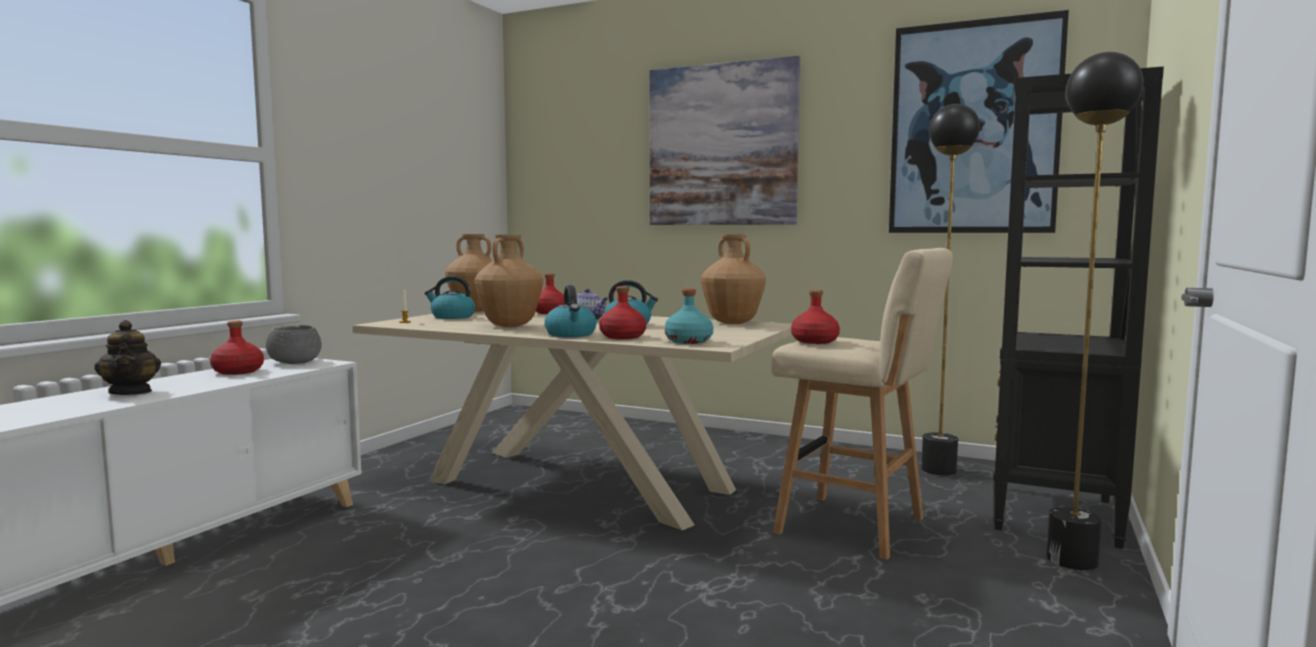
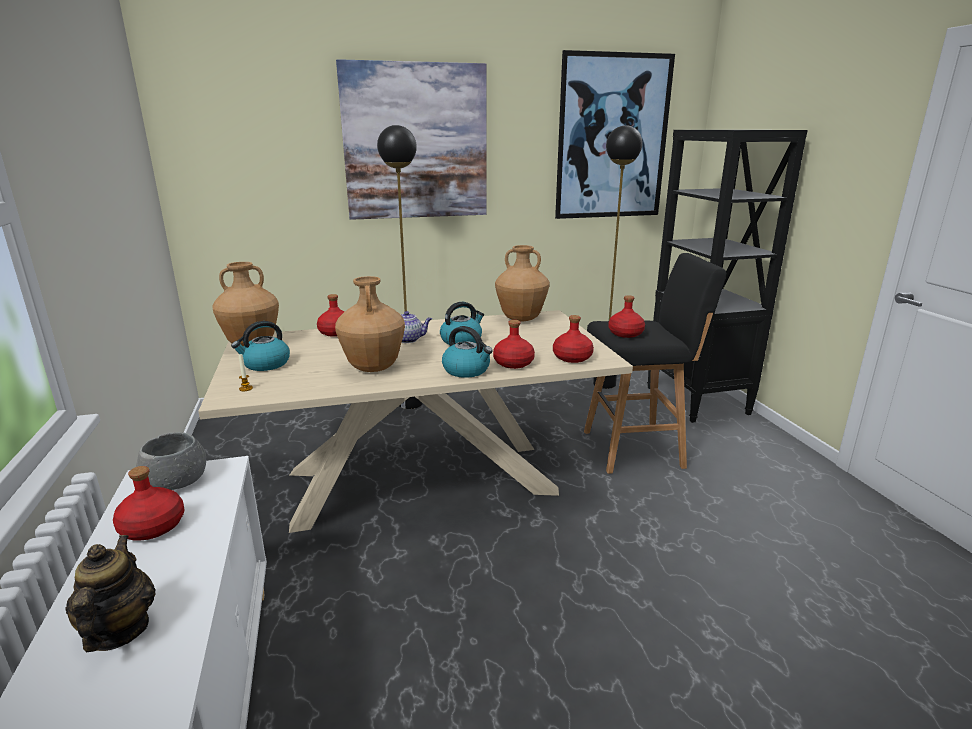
camera: 40 degrees left, 15 degrees up
(131, 392) = (119, 631): teapot -> teapot turned 120 degrees counterclockwise
(688, 341) = (572, 358): turquoise bottle -> red bottle
(855, 527) = (636, 448): beige stool -> black stool
(1072, 561) = (747, 432): black floor lamp -> black floor lamp (410, 404)

